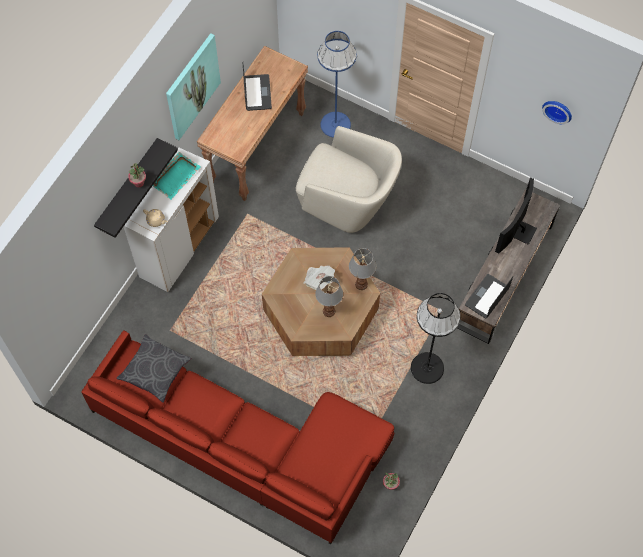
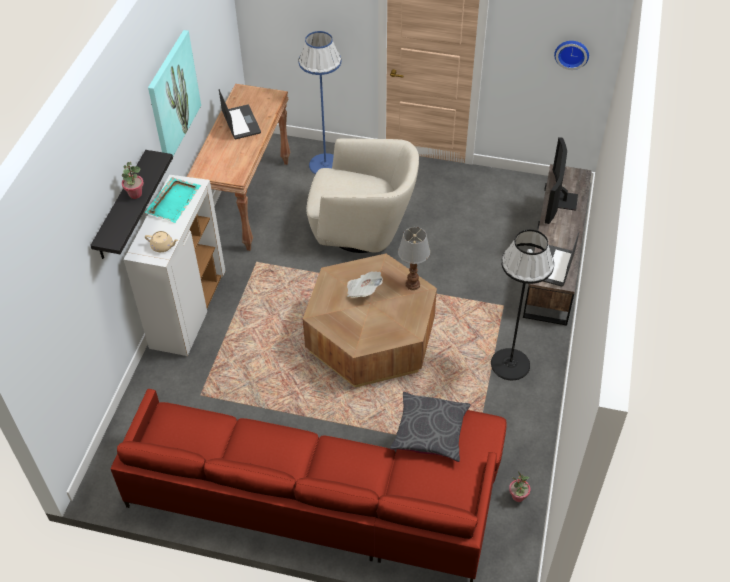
camera: 15 degrees left, 15 degrees down
(155, 371) = (198, 427): grey pillow -> grey pillow (430, 432)
(329, 311) = (386, 318): table lamp -> none

